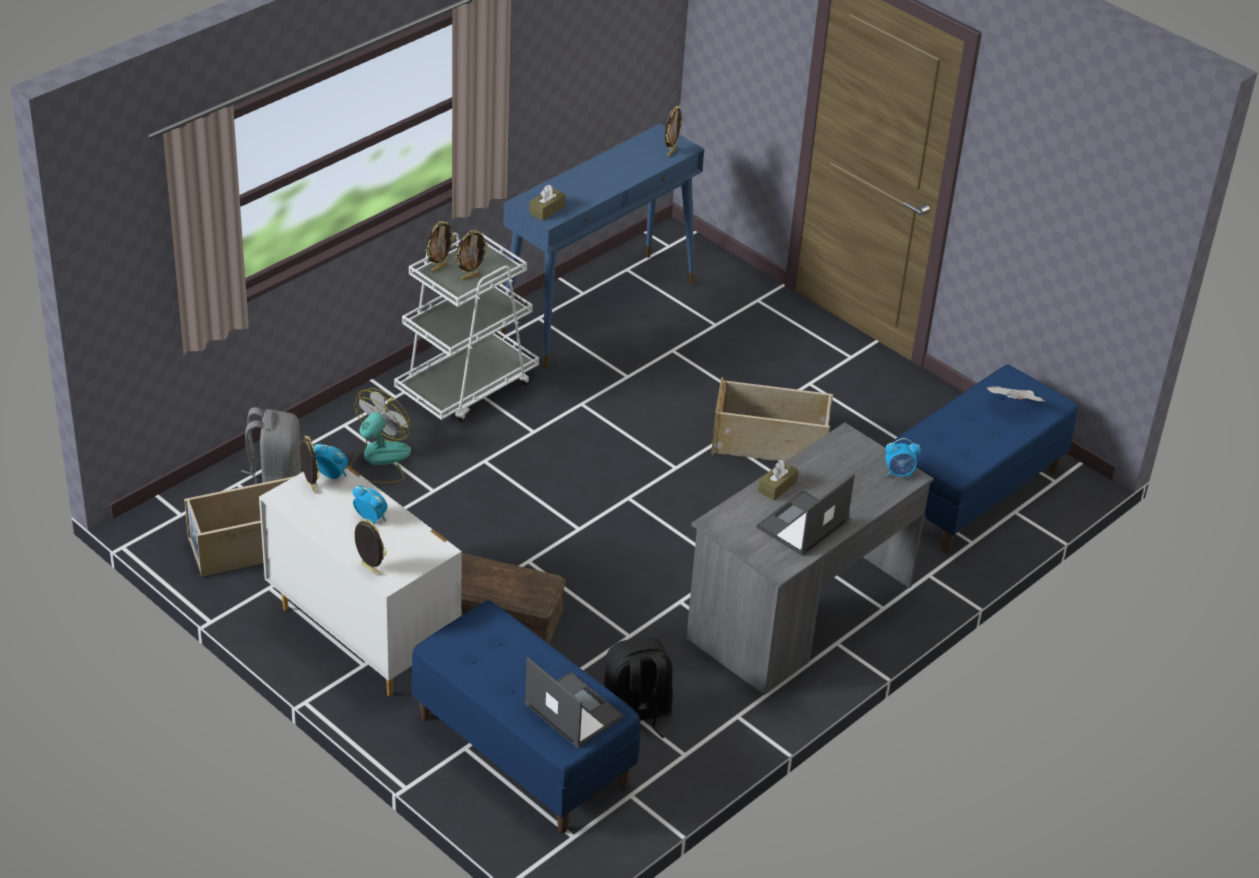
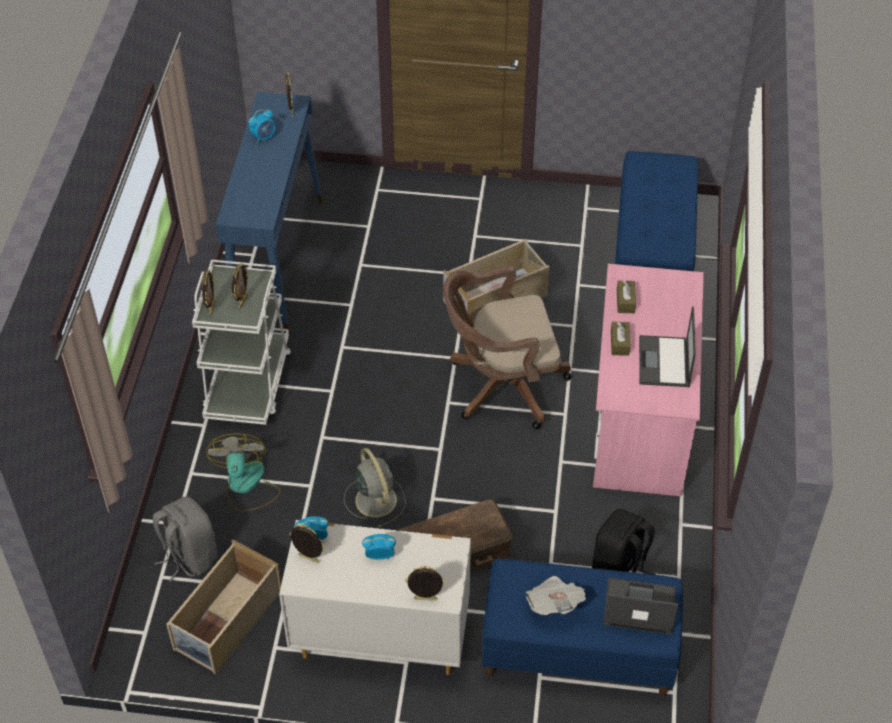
camera: 35 degrees left, 10 degrees up
(477, 532) = (375, 499): none -> grey fan
(547, 210) = (254, 213): brown tissue box -> brown tissue box (625, 301)
(693, 513) = (501, 386): none -> brown office chair
(799, 612) = (640, 418): grey desk -> pink desk
(899, 473) = (680, 282): alarm clock -> alarm clock (264, 137)
(1014, 406) = (663, 181): newspaper -> newspaper (554, 604)

